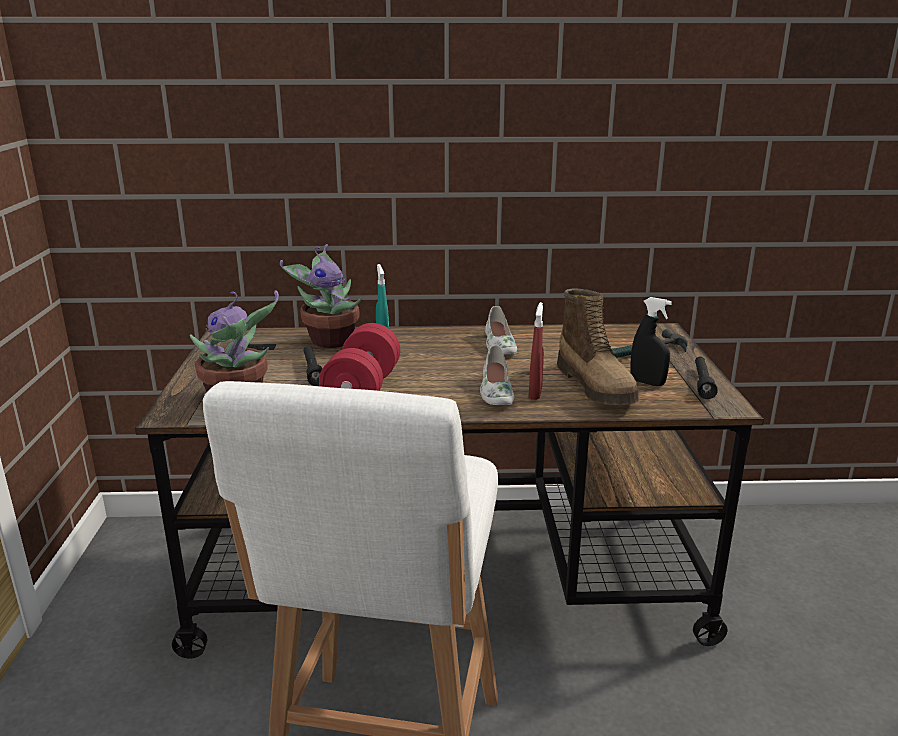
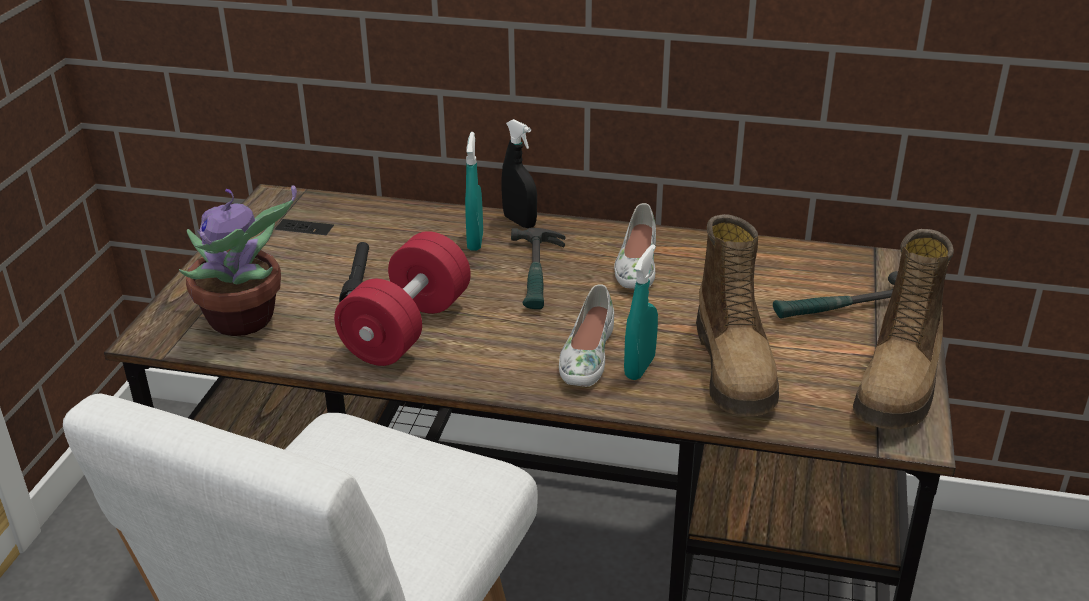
camera: 15 degrees right, 10 degrees up
(329, 340) = (406, 227): potted plant -> none
(436, 355) = (538, 274): none -> hammer
(535, 393) = (639, 367): red spray bottle -> turquoise spray bottle
(647, 382) = (815, 370): black spray bottle -> black spray bottle (519, 221)
(702, 383) = (900, 383): black flashlight -> boot

